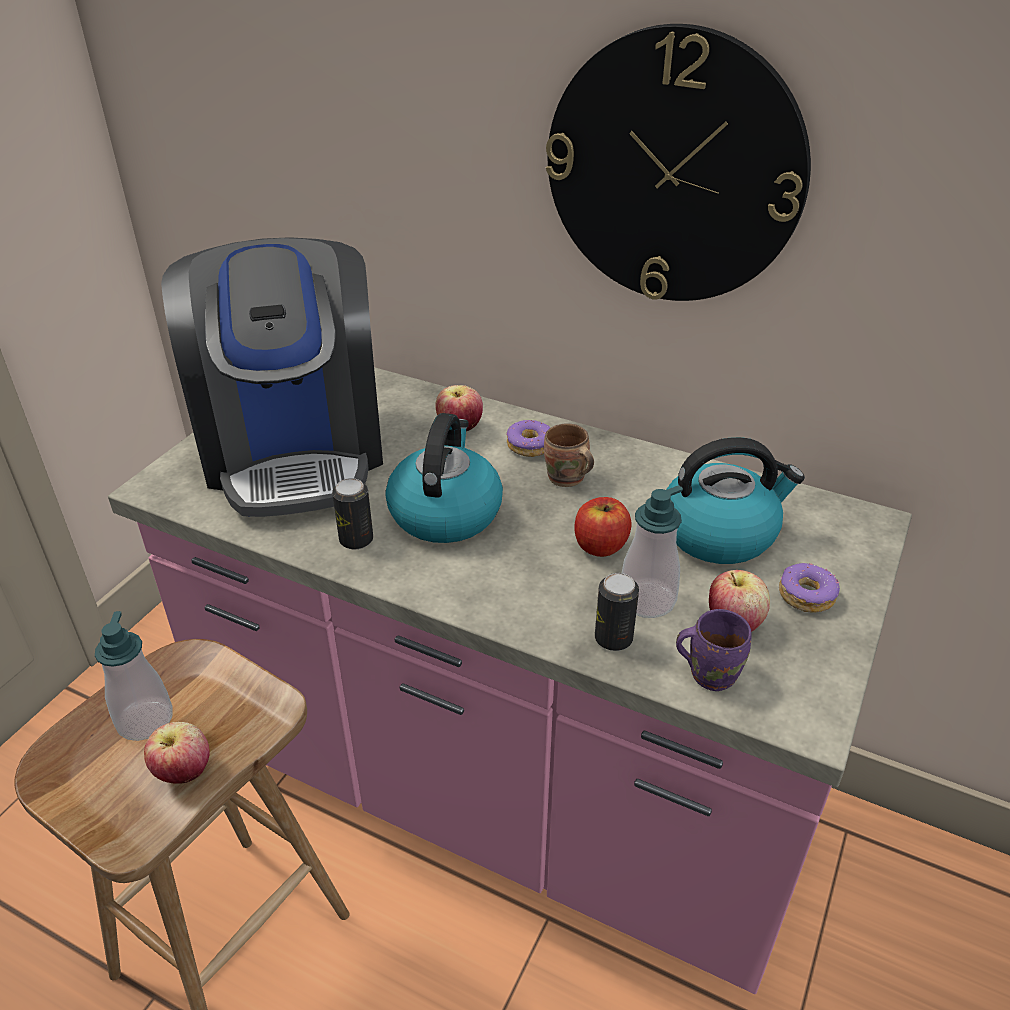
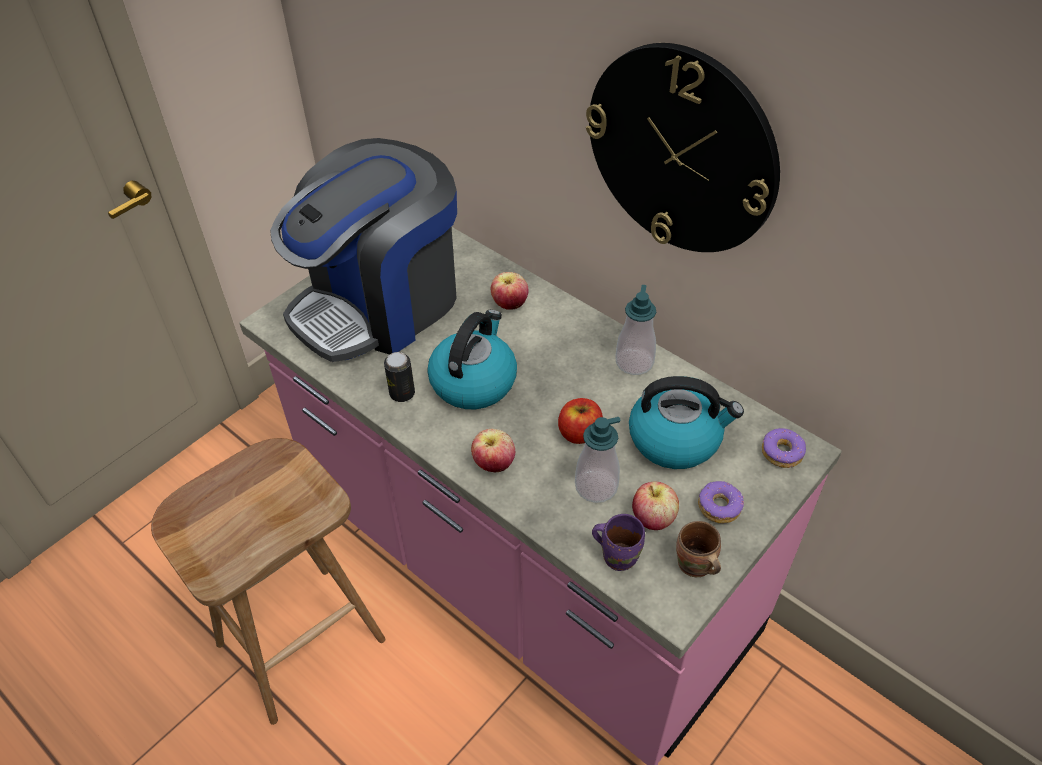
camera: 15 degrees right, 10 degrees up
(145, 720) = (241, 494): soap dispenser -> soap dispenser (634, 362)
(184, 771) = (258, 538): apple -> apple (494, 464)
(294, 449) = (379, 304): coffee machine -> coffee machine turned 45 degrees clockwise
(530, 445) = (558, 331): donut -> donut (782, 453)
(566, 479) = (575, 368): brown mug -> brown mug (694, 566)
(613, 638) = (559, 513): can -> none

